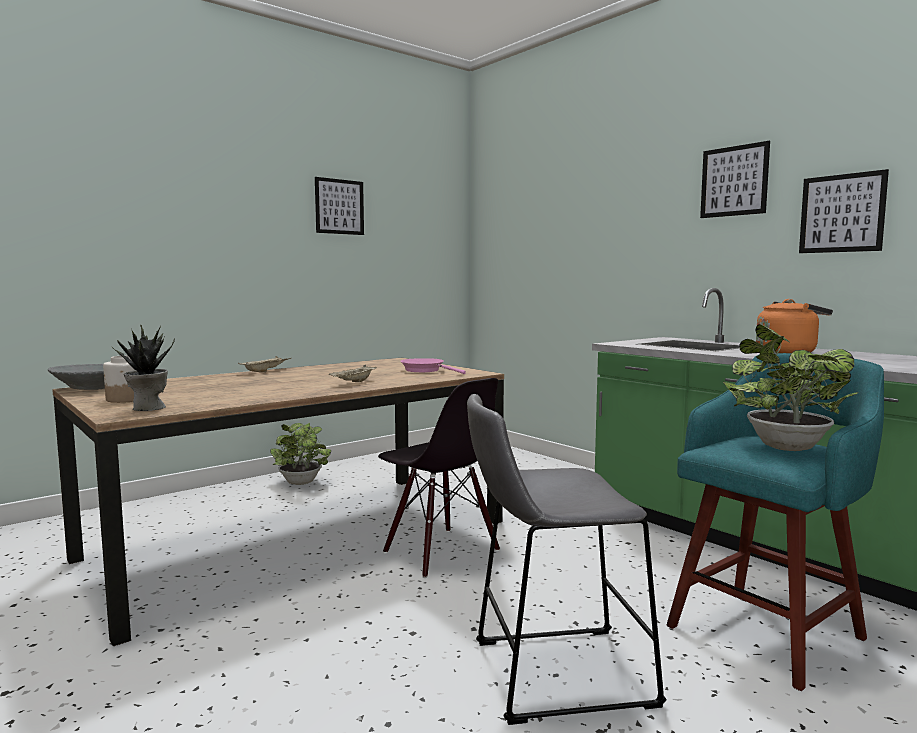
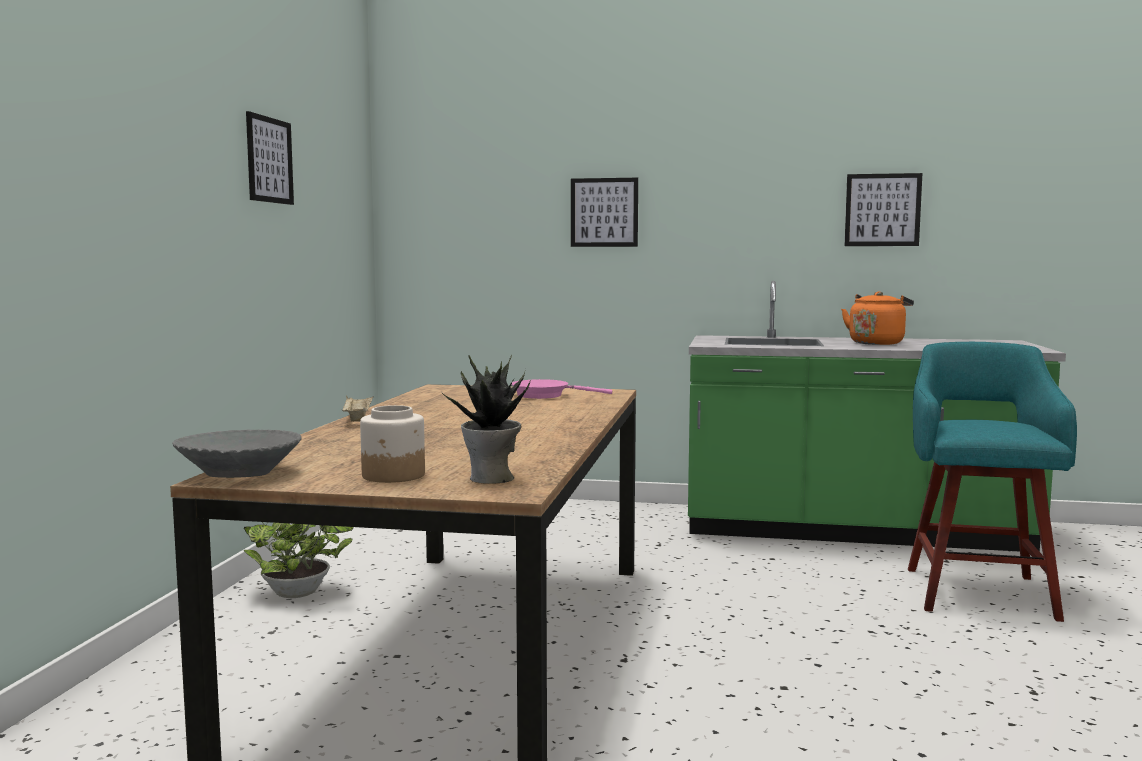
camera: 40 degrees left, 0 degrees up
(354, 382) = (549, 417): beige tray -> none
(440, 552) = (644, 615): black chair -> none
(552, 673) = (934, 671): grey stool -> none
(734, 181) = (773, 169): picture -> picture (604, 212)
(782, 445) = (995, 423): potted plant -> none

